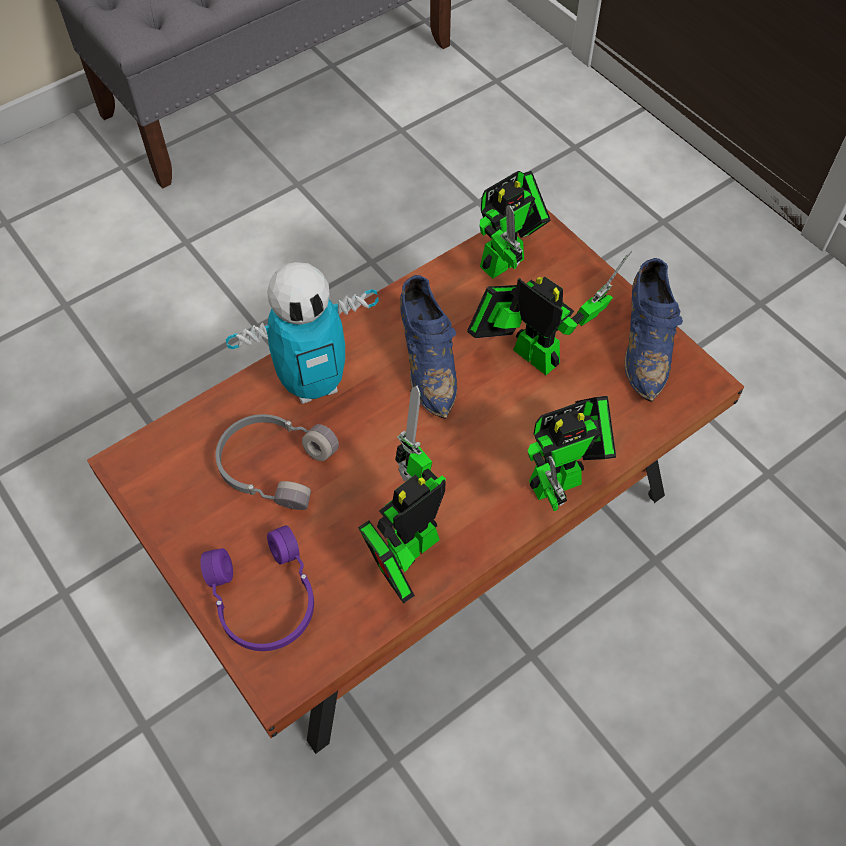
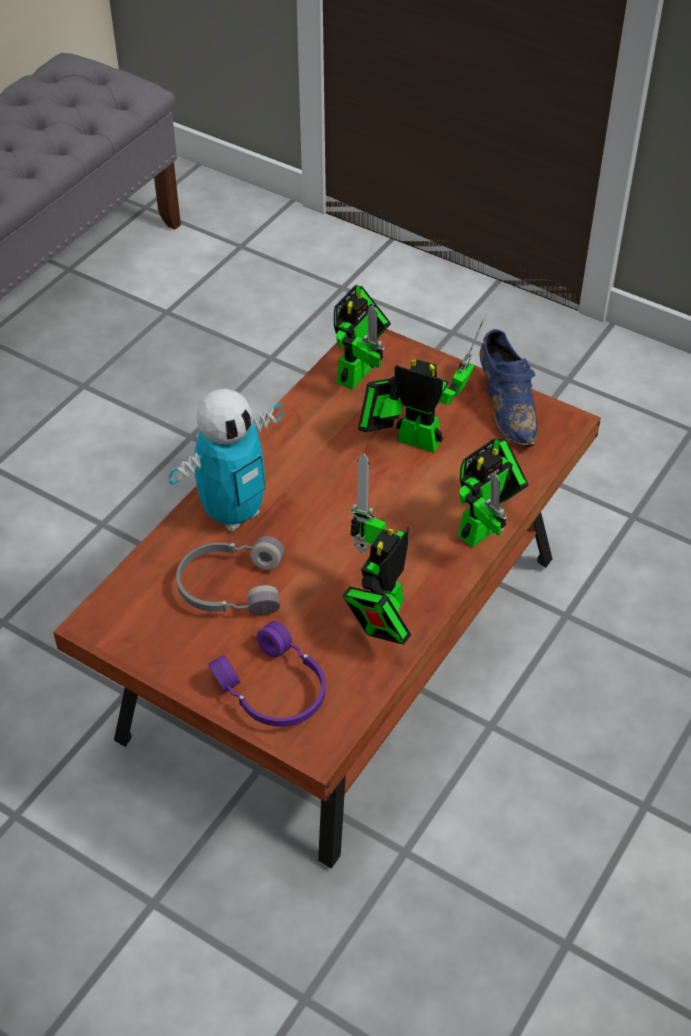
camera: 20 degrees left, 10 degrees down
(428, 362) = (327, 470): blue shoe -> none

